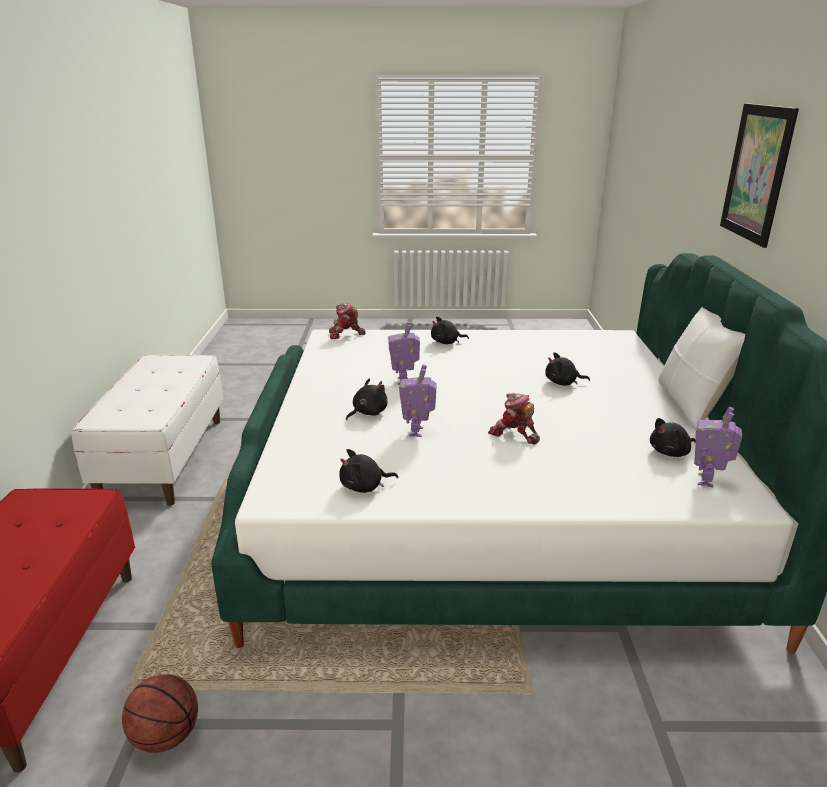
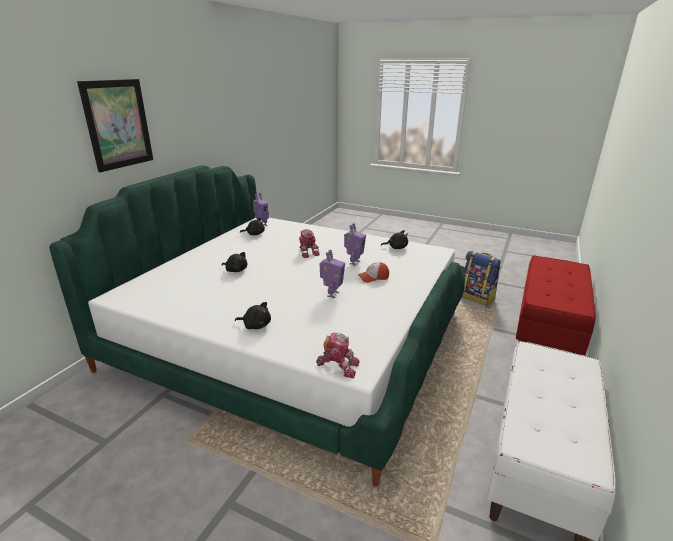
camera: 155 degrees left, 0 degrees up
(165, 736) = (477, 297): basketball -> backpack
(368, 413) = (373, 277): black plush toy -> cap
(691, 405) = (199, 246): white pillow -> none

